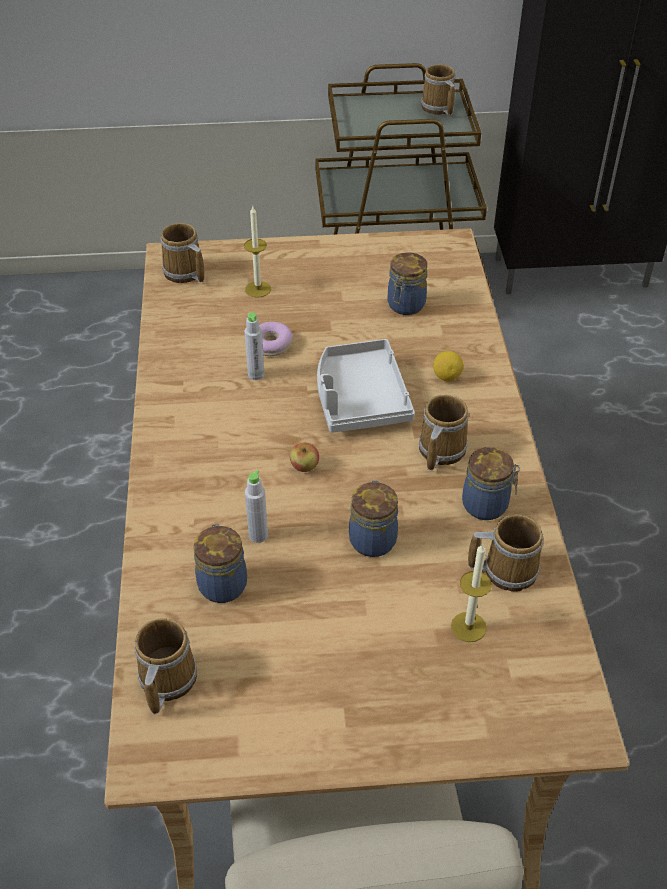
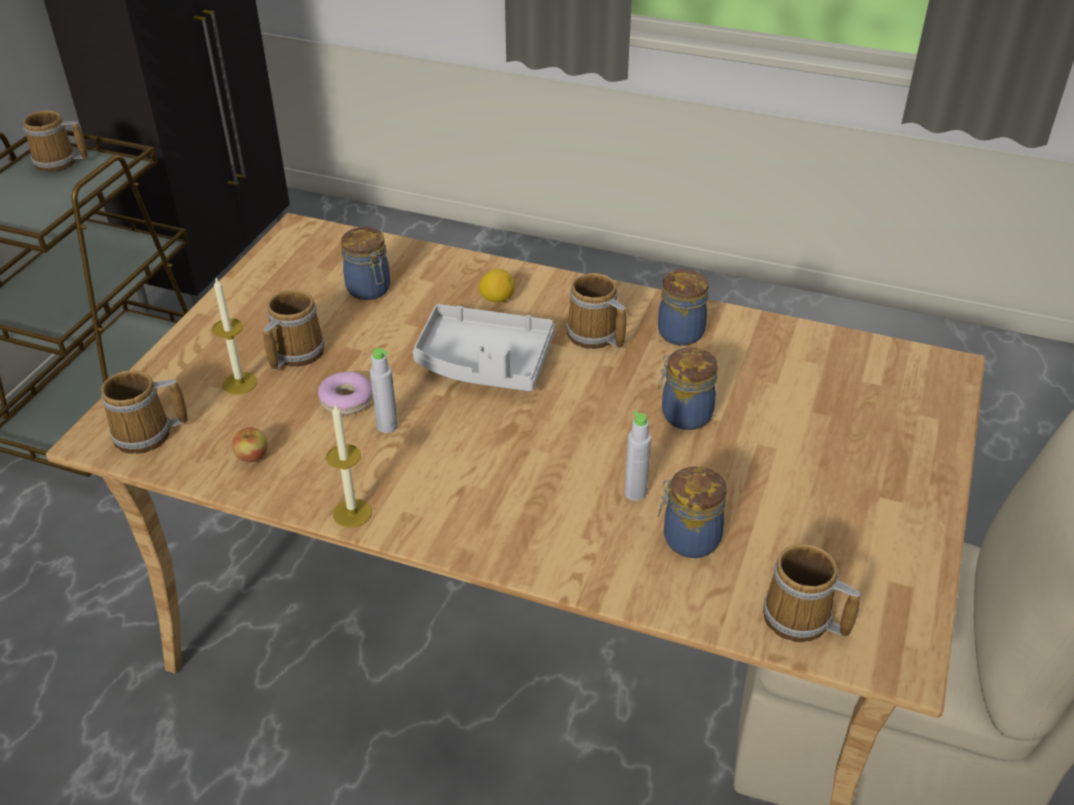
camera: 65 degrees left, 5 degrees down
(304, 467) = (557, 431): apple -> apple (252, 457)
(468, 627) = (818, 390): candle -> candle (352, 513)
(506, 569) = (762, 347): mug -> mug (294, 353)

